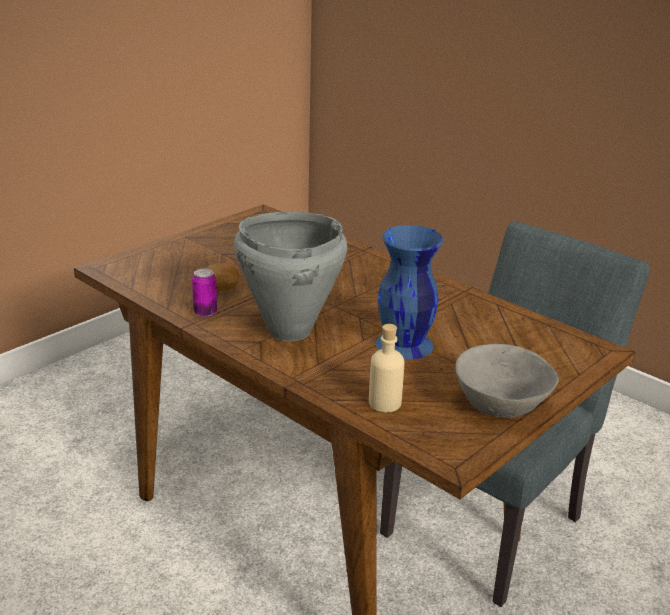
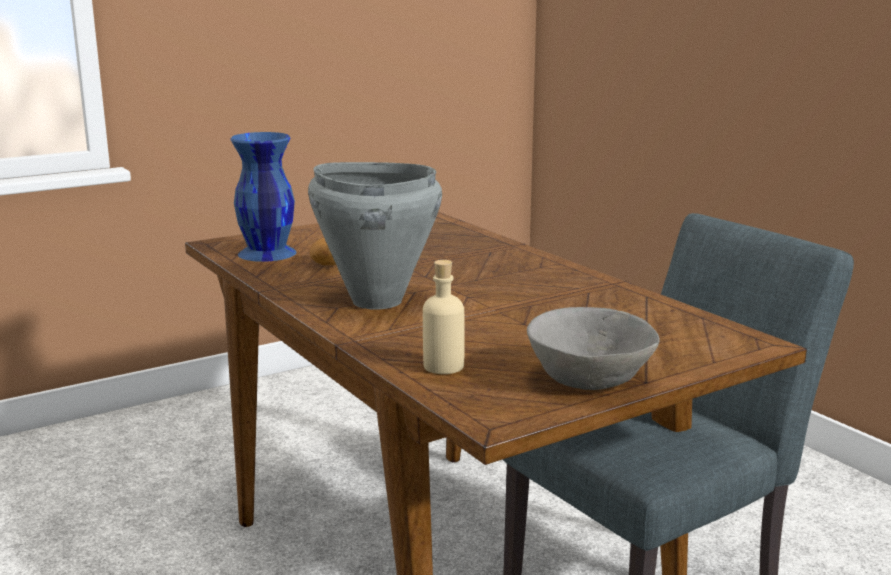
camera: 15 degrees right, 10 degrees down
(205, 312) = (294, 281): can -> none
(403, 344) = (503, 321): blue vase -> blue vase (266, 253)

